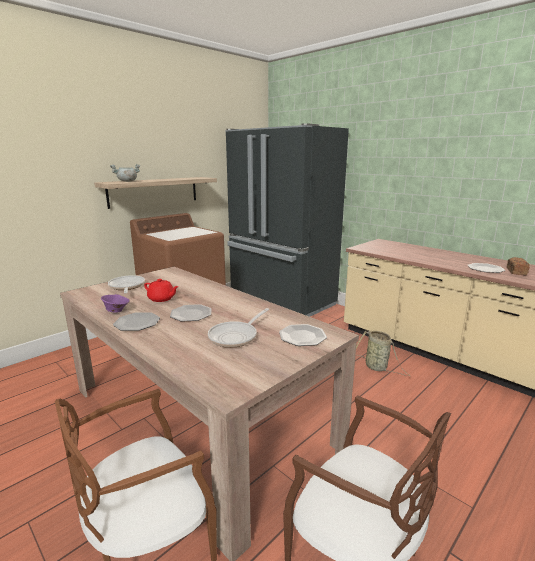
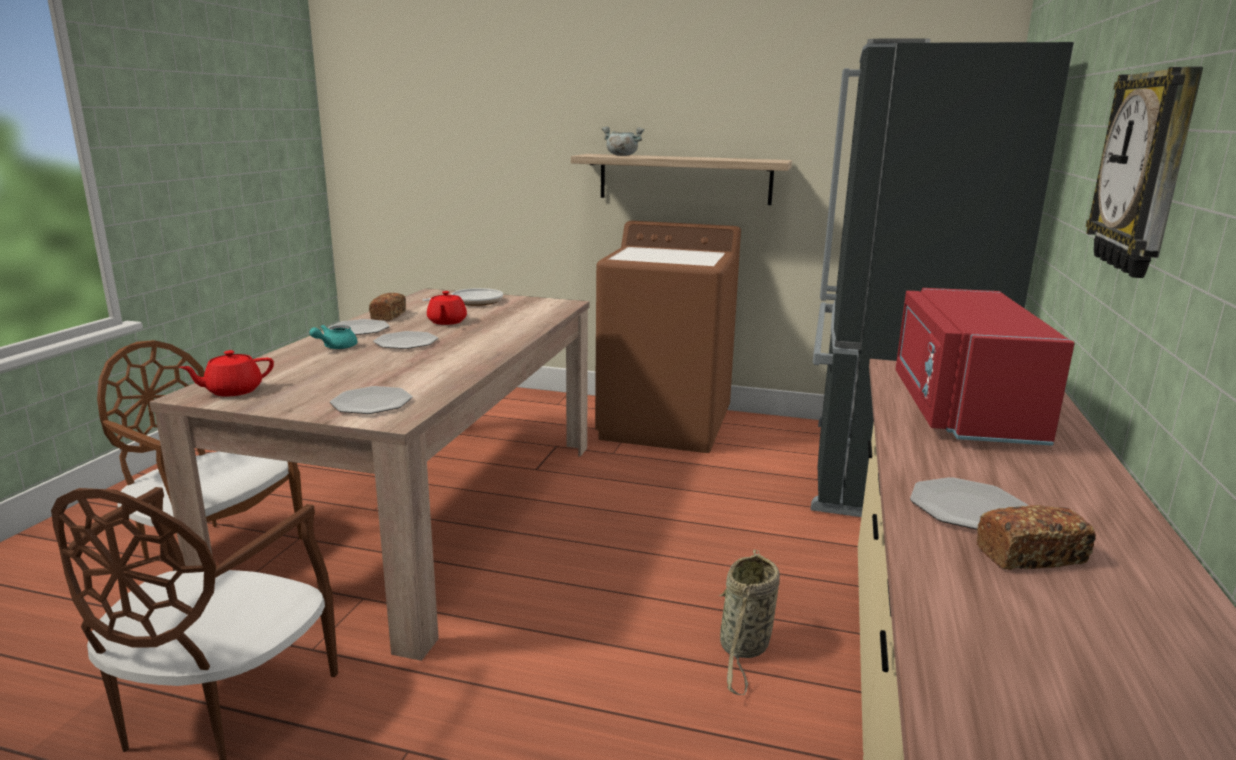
camera: 60 degrees right, 0 degrees up
(116, 311) = (388, 316): purple bowl -> bread
(171, 334) = (335, 347): none -> turquoise teapot
(235, 377) = (233, 391): none -> red teapot
(236, 336) = (348, 372): frying pan -> none
(406, 252) = (960, 409): none -> red microwave
(426, 170) = (1146, 172): none -> wall clock

